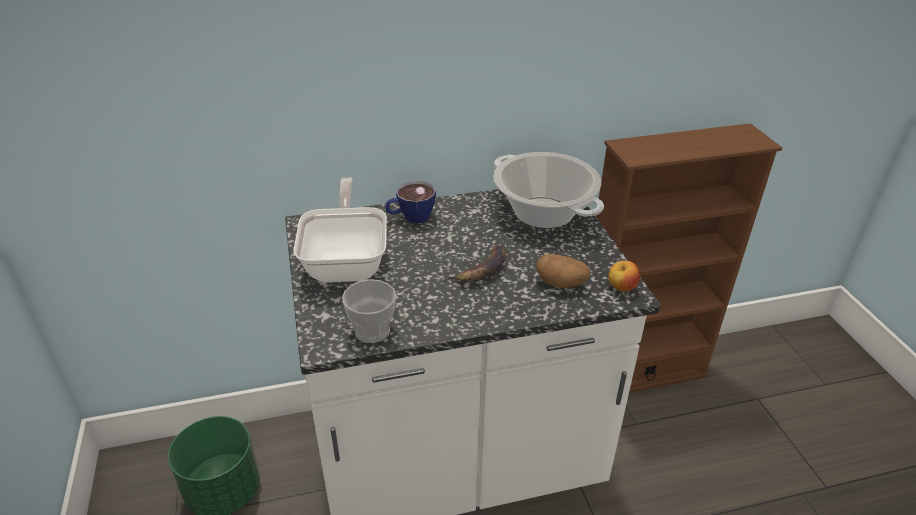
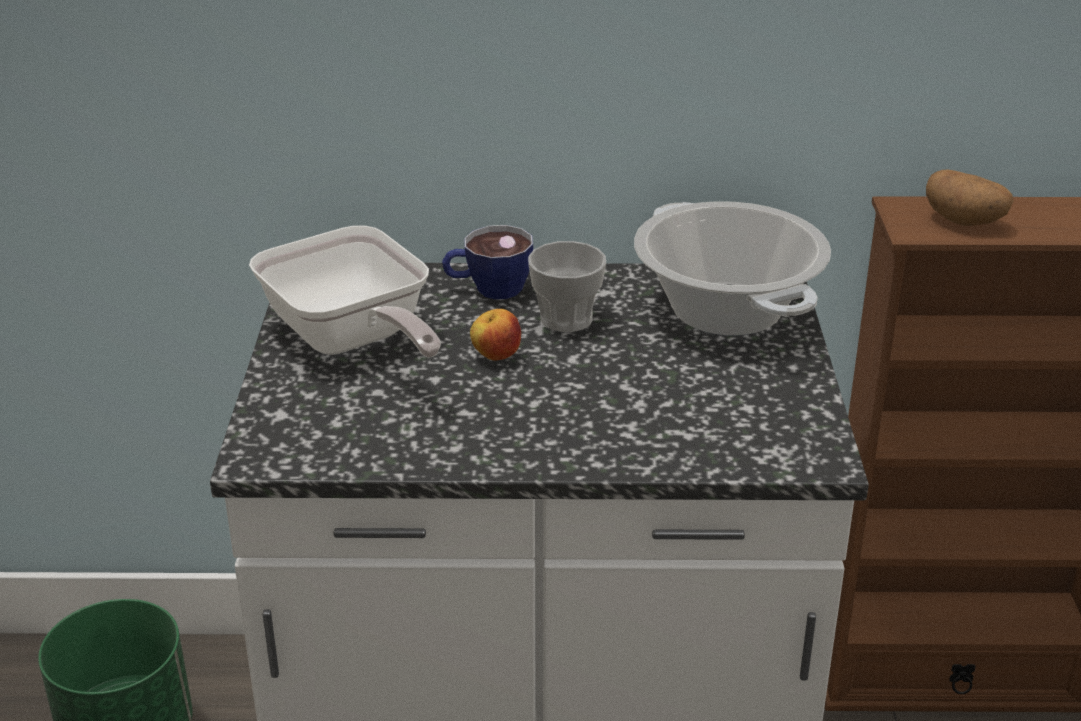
camera: 15 degrees right, 5 degrees down
(347, 261) = (352, 341): frying pan -> frying pan turned 135 degrees clockwise
(372, 331) = (344, 448): cup -> cup (566, 319)
(481, 270) = (570, 385): banana -> none
(561, 284) = (701, 425): potato -> potato (964, 221)
(621, 288) = (807, 447): apple -> apple (496, 356)

